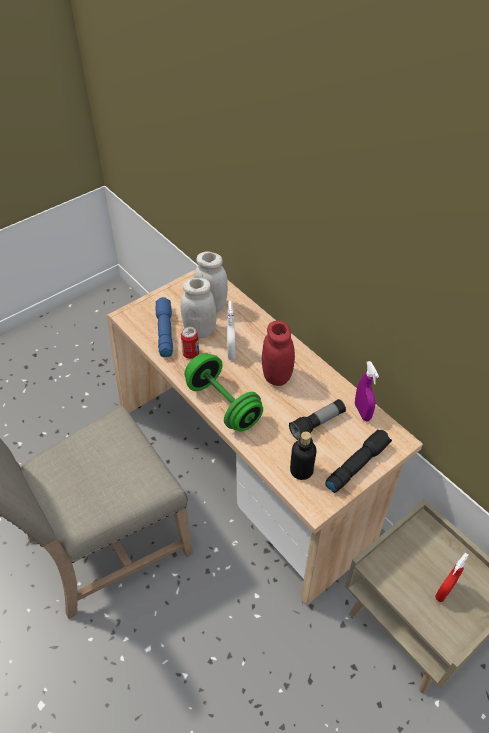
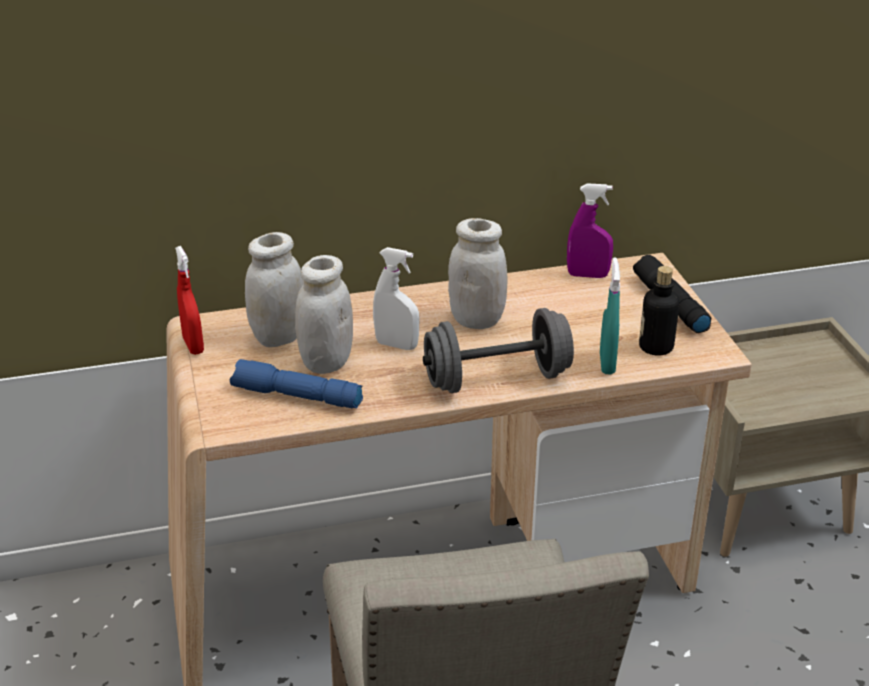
camera: 65 degrees left, 15 degrees down
(191, 353) = (369, 383): can -> none
(223, 404) = (497, 379): green dumbbell -> grey dumbbell
(268, 450) = (607, 363): none -> turquoise spray bottle
(276, 376) = (476, 320): red jar -> white jar
(317, 424) = (585, 313): flashlight -> none
(444, 591) = (805, 376): red spray bottle -> red spray bottle (193, 345)

